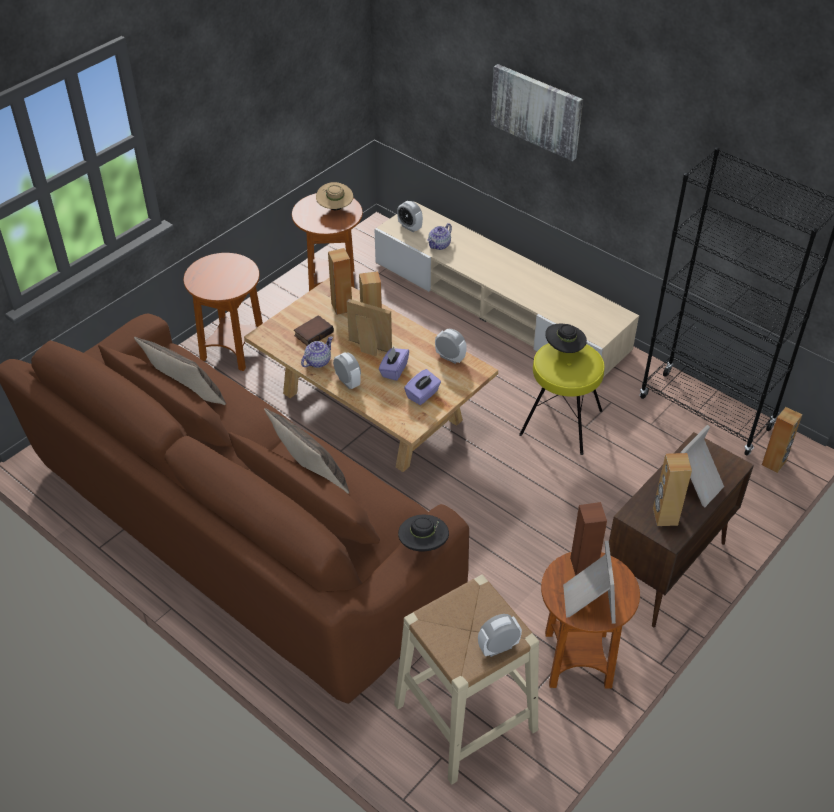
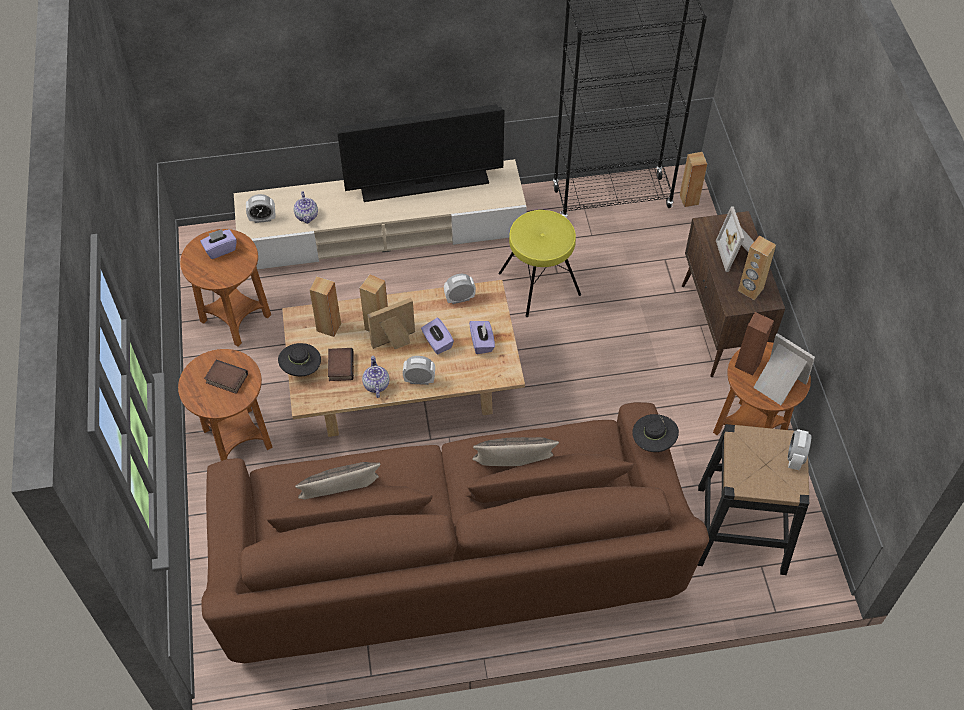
camera: 50 degrees left, 10 degrees up
(227, 276) = (225, 379): none -> book
(335, 208) = (220, 249): beige hat -> purple tissue box
(465, 717) = (741, 529): beige stool -> black stool
(537, 111) = (362, 47): picture -> none
(547, 283) = (425, 184): none -> television
(564, 349) = (528, 226): black hat -> black hat (301, 368)

